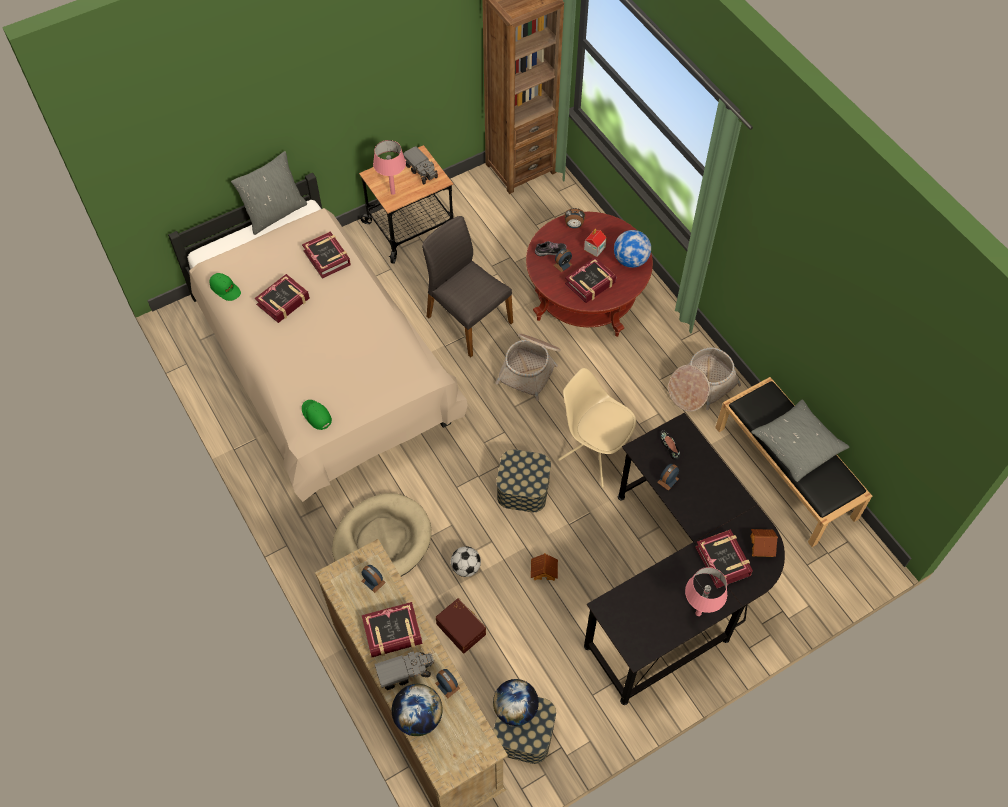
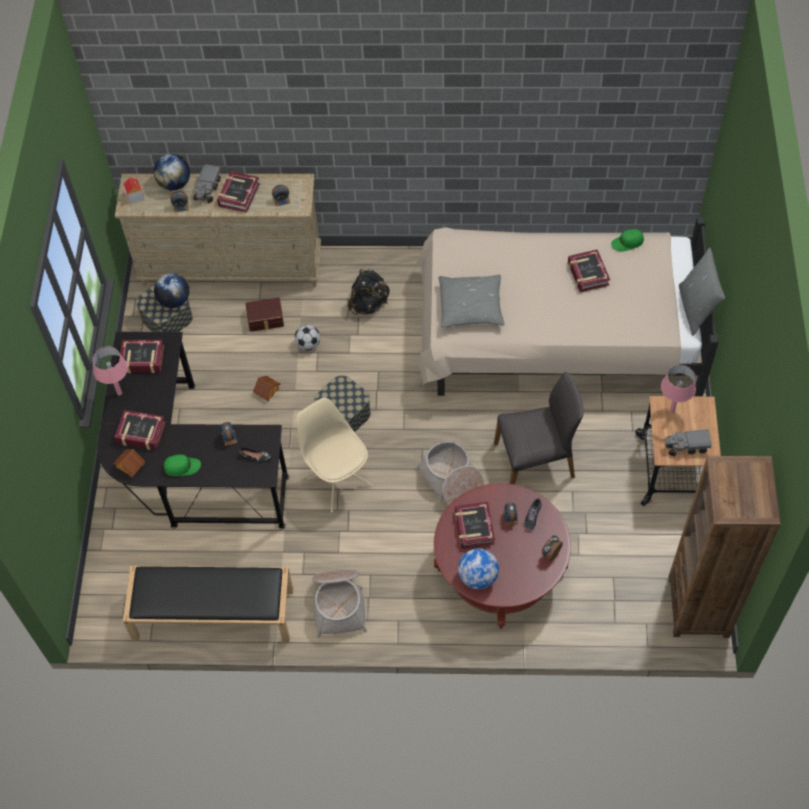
camera: 125 degrees right, 0 degrees up
(316, 415) = (460, 251): green cap -> green cap (182, 467)
(327, 258) = (616, 322): book -> book (142, 359)
(382, 541) = (368, 304): beige dog bed -> black backpack
(593, 454) = (337, 480): beige chair -> beige chair turned 105 degrees counterclockwise
(594, 248) = (511, 555): toy house -> toy house (135, 196)
(797, 445) = (204, 590): grey pillow -> grey pillow (471, 307)

